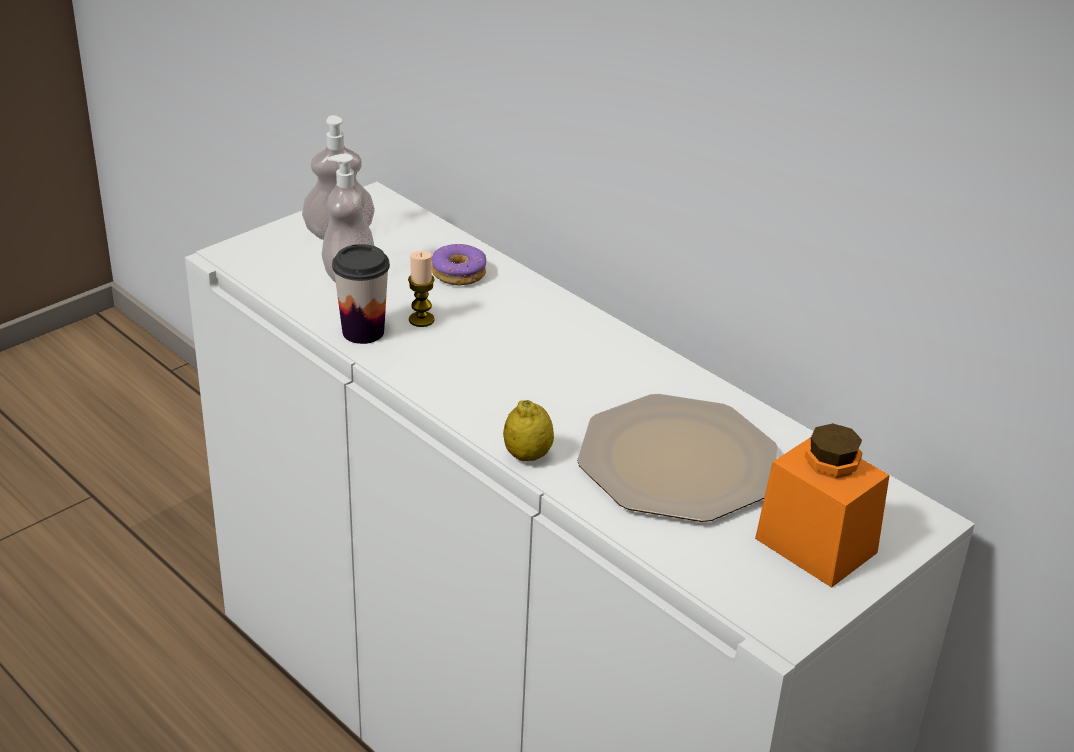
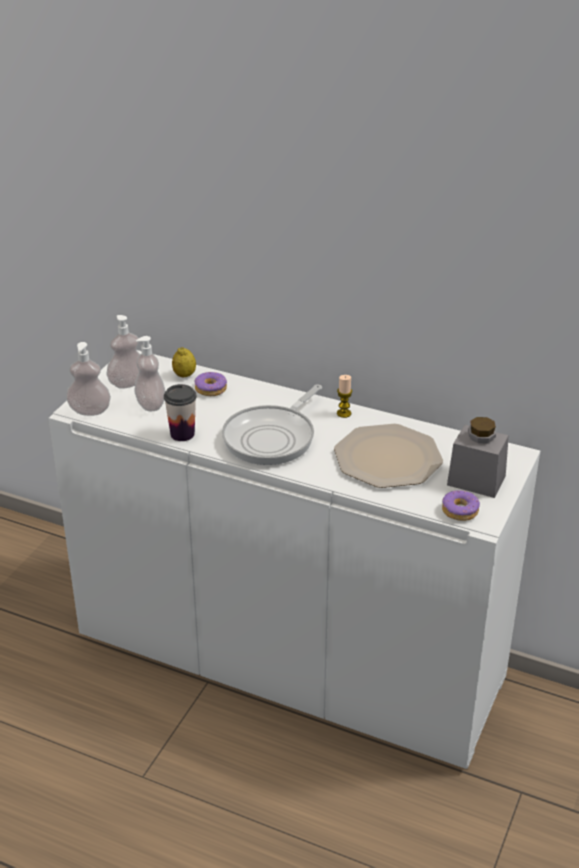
camera: 20 degrees left, 0 degrees up
(251, 261) = (90, 411): none -> soap dispenser
(421, 320) = (209, 419): candle -> candle (344, 413)
(503, 375) = (272, 438): none -> frying pan
(527, 455) = (313, 475): lemon -> lemon (184, 375)
(750, 593) = (460, 511): none -> donut
(816, 545) = (476, 480): orange jar -> grey jar

